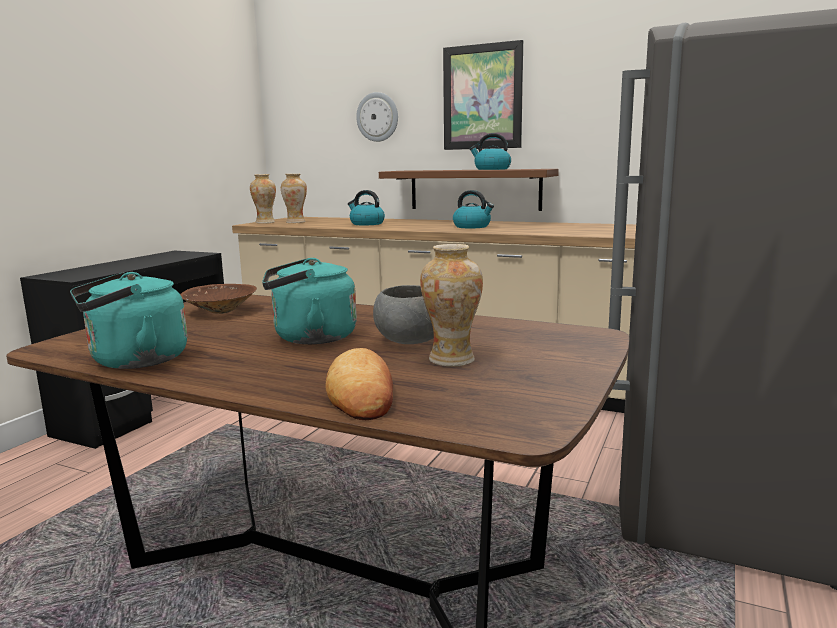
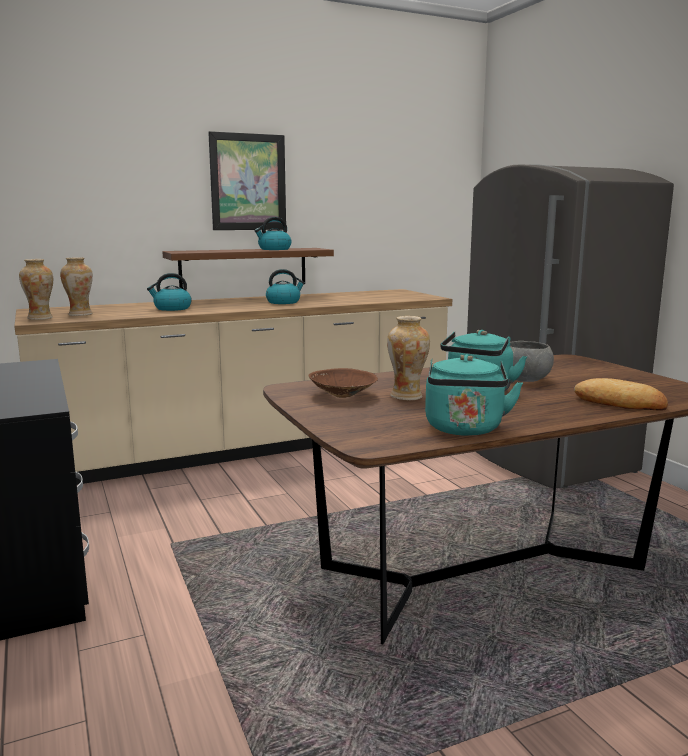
camera: 50 degrees left, 0 degrees up
(377, 117) = (133, 194): wall clock -> none
(452, 360) = (579, 382): vase -> vase (406, 396)

